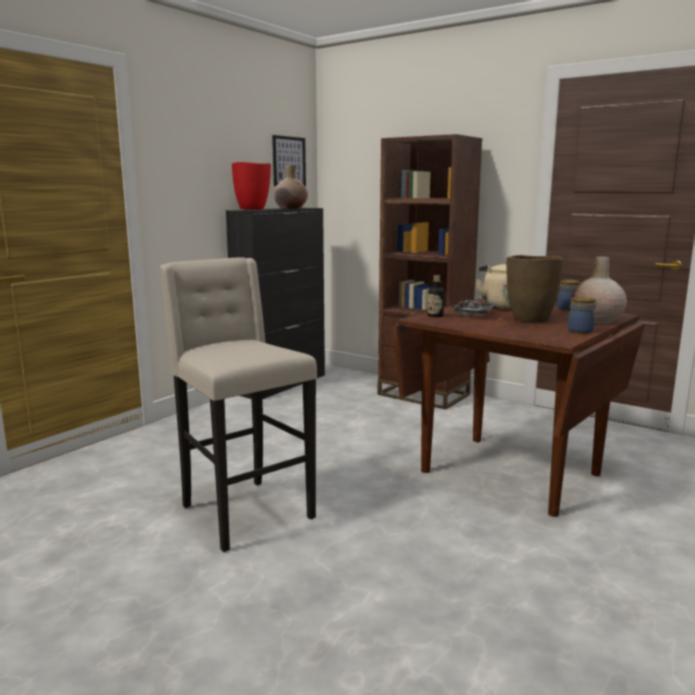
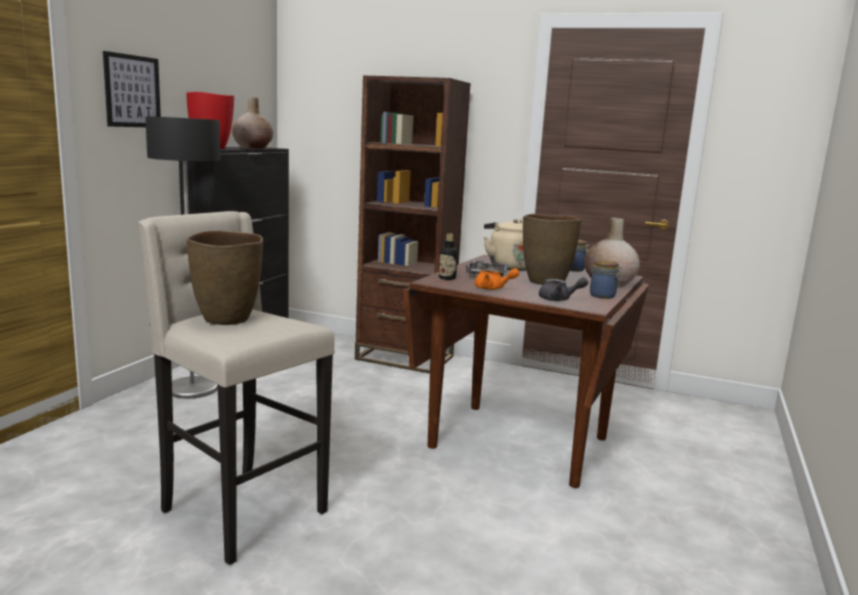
camera: 15 degrees left, 0 degrees up
(229, 347) = (227, 319): none -> brown vase
(234, 413) = (192, 388): none -> floor lamp
(289, 161) = (247, 93): picture -> picture (132, 91)
(473, 324) = (493, 288): none -> orange teapot
(532, 334) = (559, 299): none -> grey teapot

